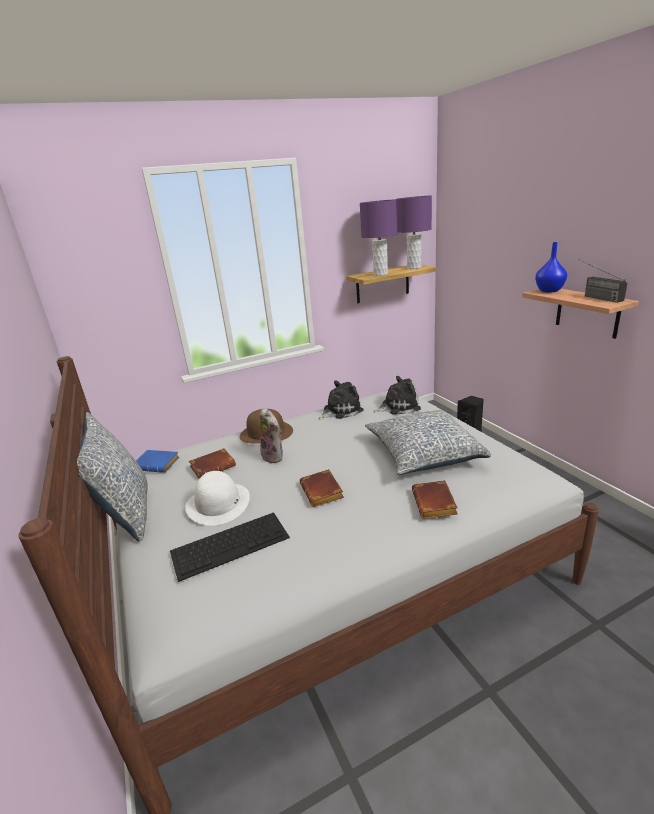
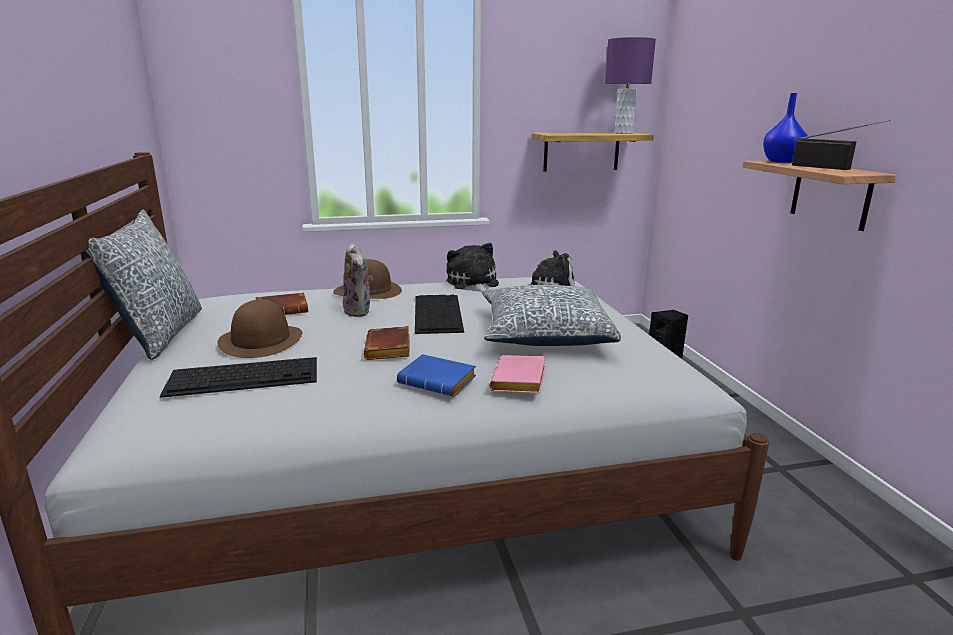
camera: 10 degrees right, 5 degrees down
(158, 464) = (225, 300): blue book -> blue book (439, 381)
(218, 503) = (261, 340): white hat -> brown hat
(334, 446) = (437, 313): none -> keyboard
(340, 410) = (473, 284): plush toy -> plush toy turned 90 degrees counterclockwise
(380, 274) = (574, 134): purple table lamp -> none
(435, 504) = (520, 381): brown book -> pink book
(594, 297) = (835, 168): radio -> radio turned 150 degrees clockwise

